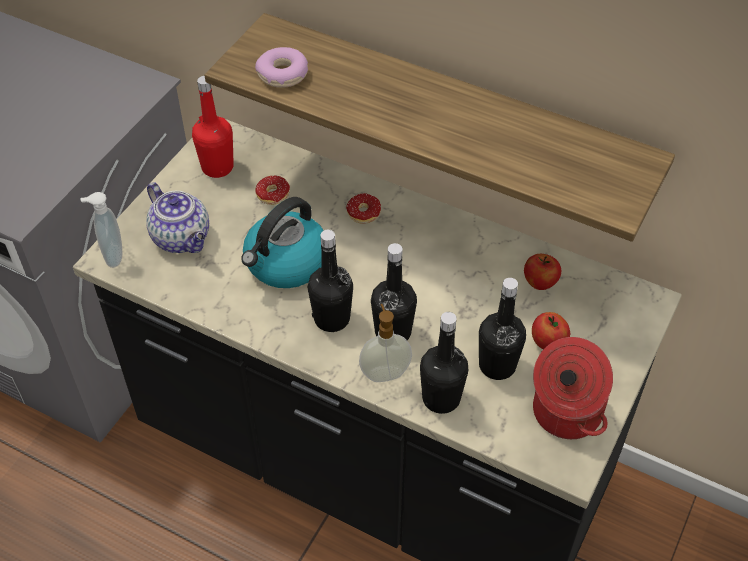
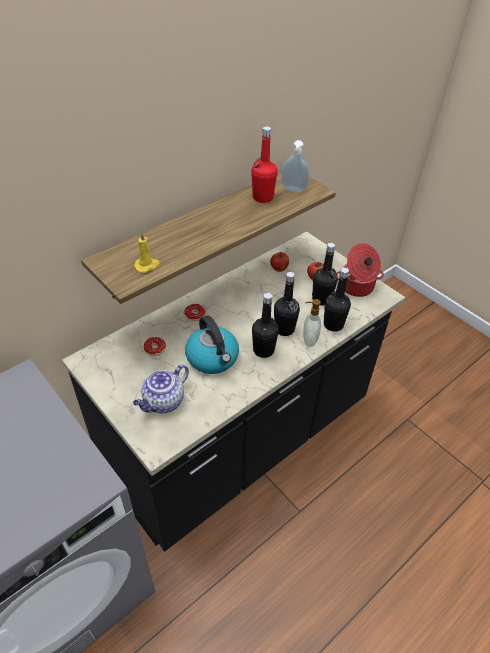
camera: 70 degrees left, 5 degrees down
(112, 256) = (156, 445): soap dispenser -> soap dispenser (293, 190)
(183, 238) = (163, 402): teapot -> teapot turned 150 degrees clockwise
(217, 167) = (113, 369): red bottle -> red bottle (262, 197)
(283, 75) = (147, 265): donut -> yellow candle

